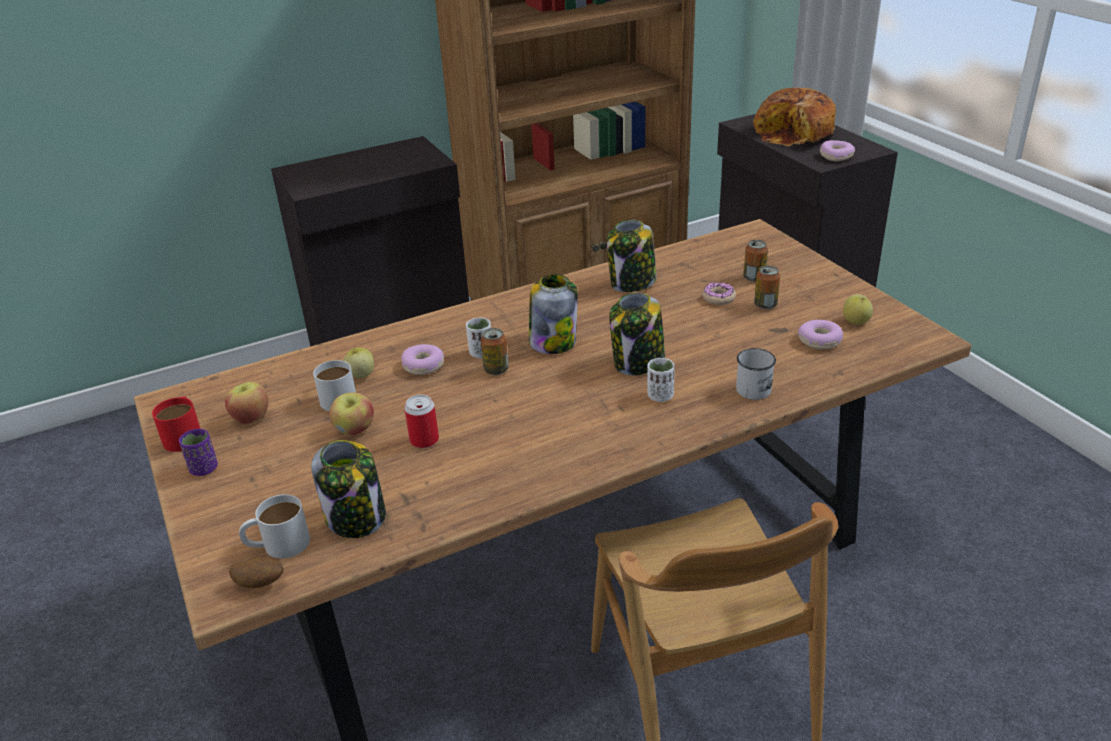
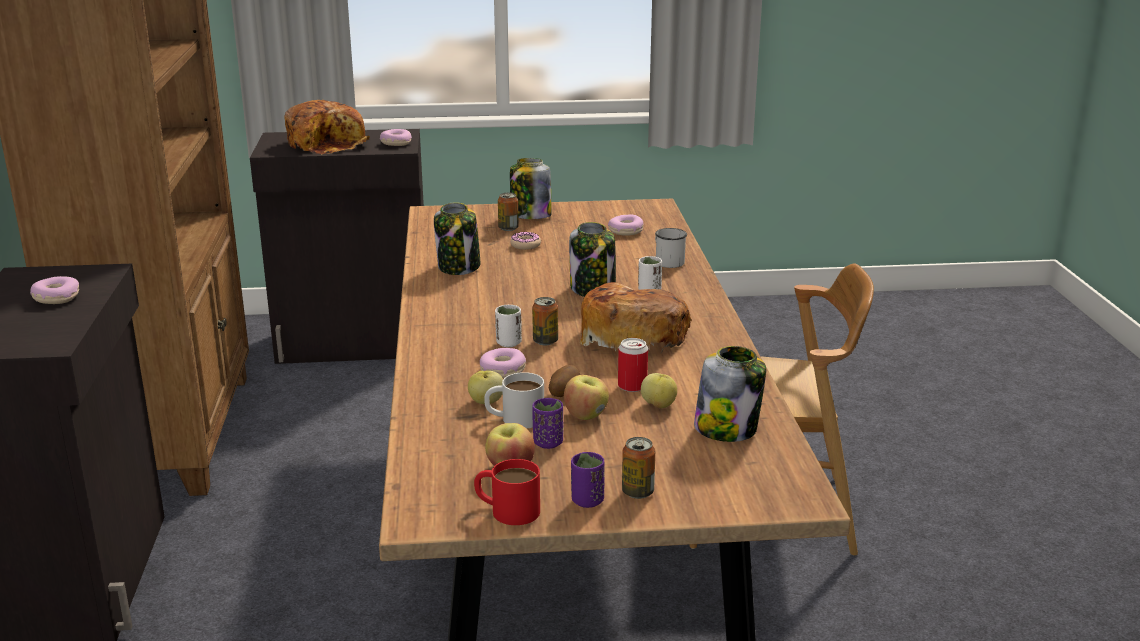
camera: 70 degrees left, 10 degrees down
(260, 584) = (794, 481): potato -> potato (563, 393)
(277, 544) = (743, 469): white mug -> none
(298, 424) = (548, 443): none -> purple cup
(381, 166) = (56, 298): none -> donut
(539, 412) = (631, 335): none -> bread
(553, 342) = (523, 312): jar -> jar (530, 215)
(765, 305) = (555, 234): can -> can (637, 492)
(856, 321) = (611, 216): apple -> apple (659, 405)

